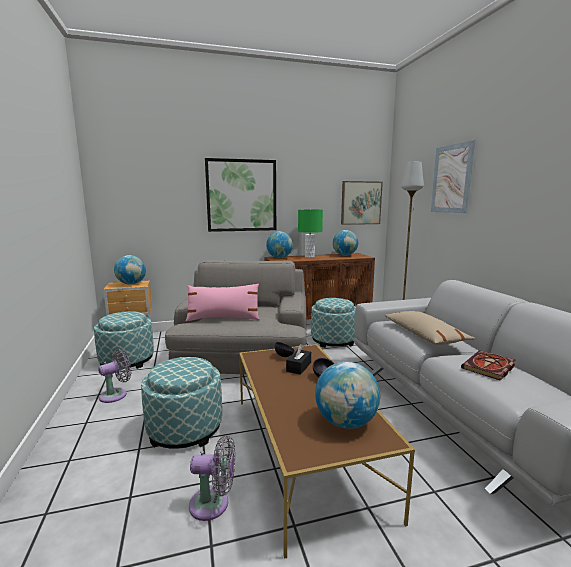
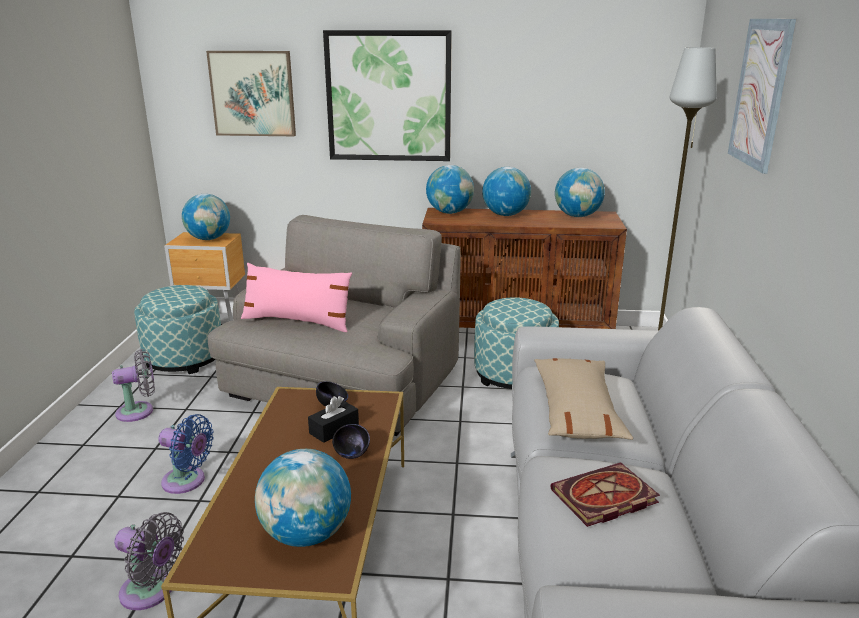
camera: 20 degrees right, 10 degrees up
(185, 429) = (187, 481): ottoman -> blue fan
(309, 257) = (505, 215): green table lamp -> globe
(361, 203) = (626, 112): picture -> picture (253, 93)

